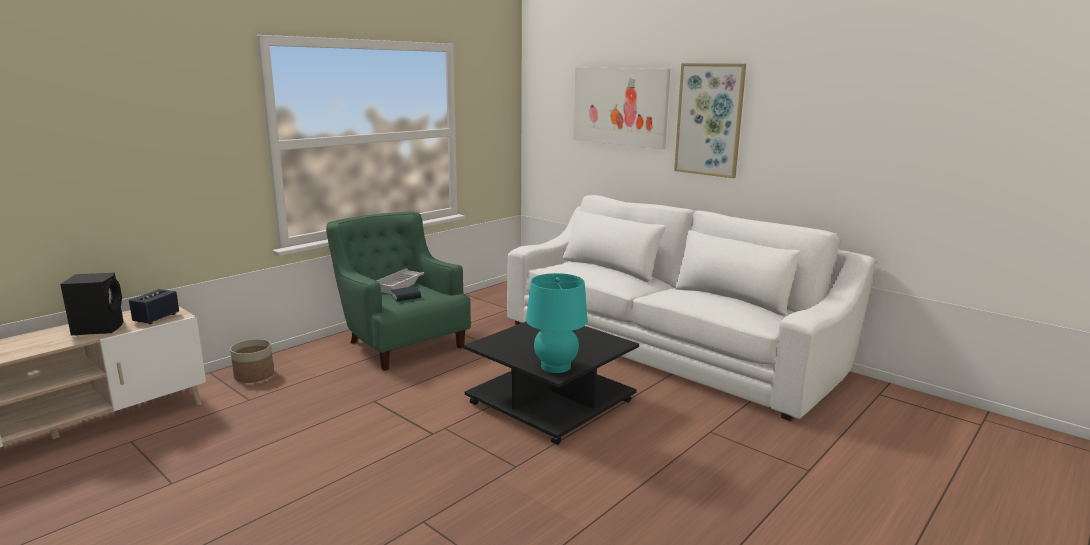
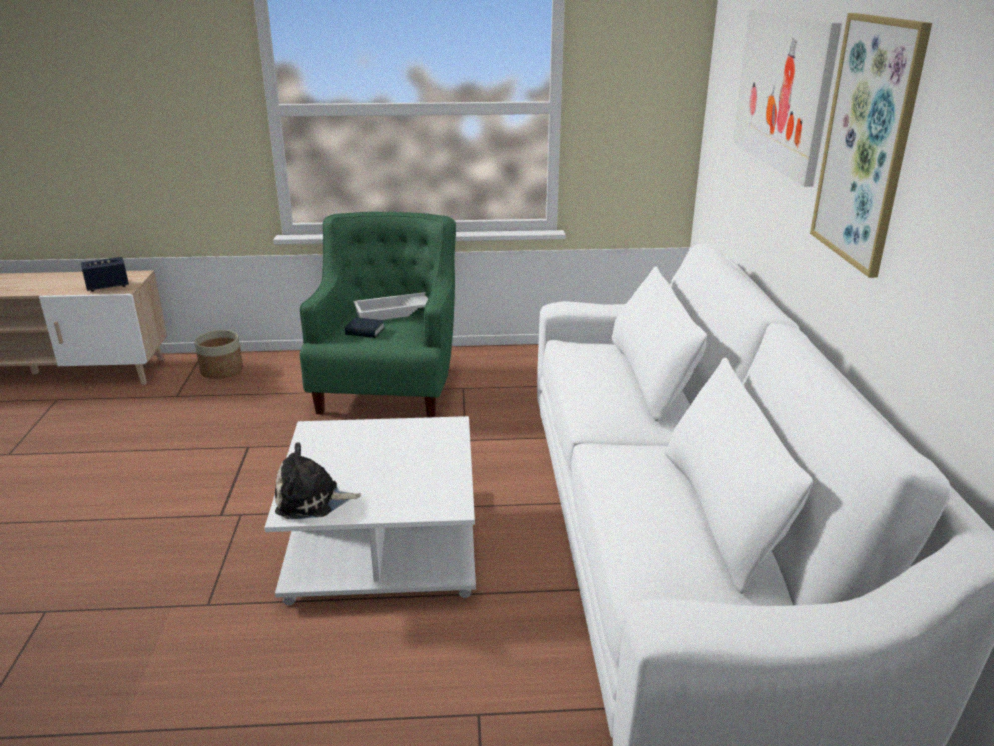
camera: 45 degrees right, 10 degrees up
(99, 328) = (62, 283): black speaker -> none
(553, 402) = (385, 544): black coffee table -> white coffee table
(555, 366) = (312, 500): turquoise table lamp -> plush toy

